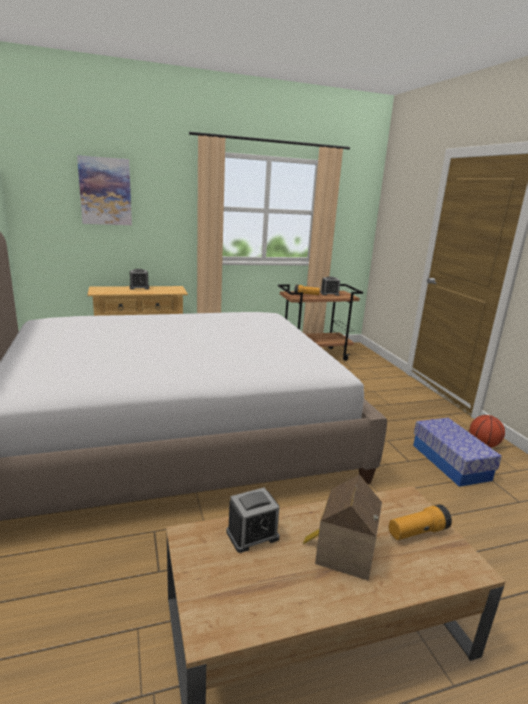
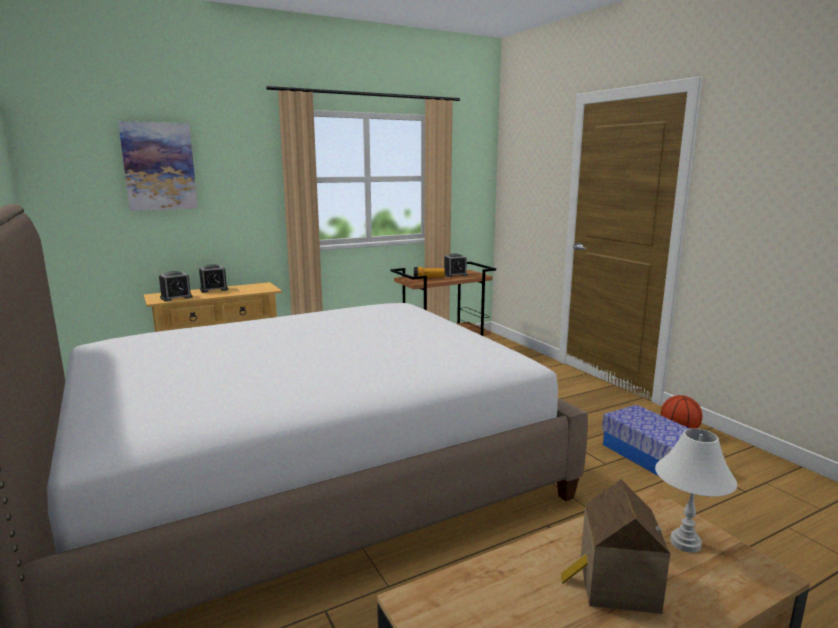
camera: 10 degrees left, 5 degrees down
(252, 535) = (494, 584): alarm clock -> alarm clock (176, 297)
(417, 532) = (686, 543): flashlight -> white table lamp

